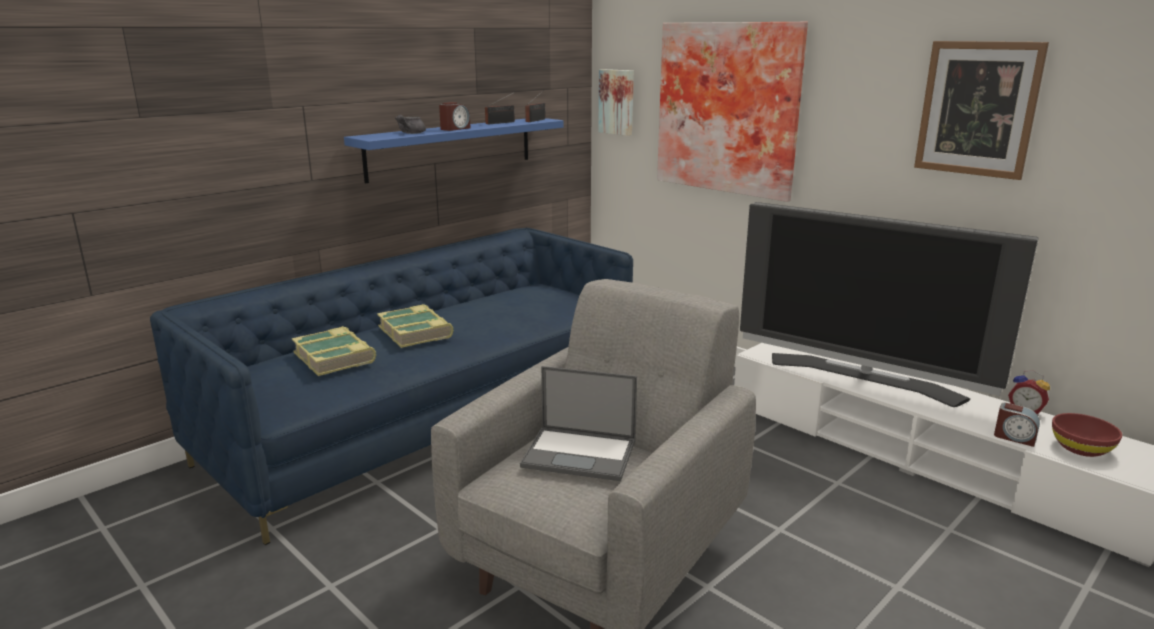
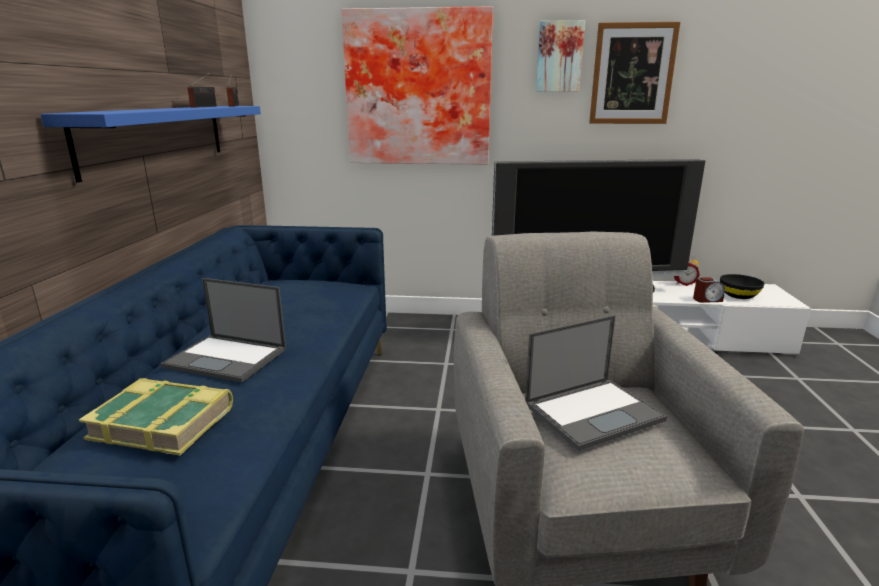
camera: 40 degrees left, 0 degrees up
(410, 133) = (132, 110): grey teapot -> none
(416, 332) = (227, 358): book -> laptop
(455, 129) = (174, 108): alarm clock -> none
(617, 102) = (288, 92): picture -> picture (559, 57)
(1081, 449) = (739, 295): red bowl -> black bowl

